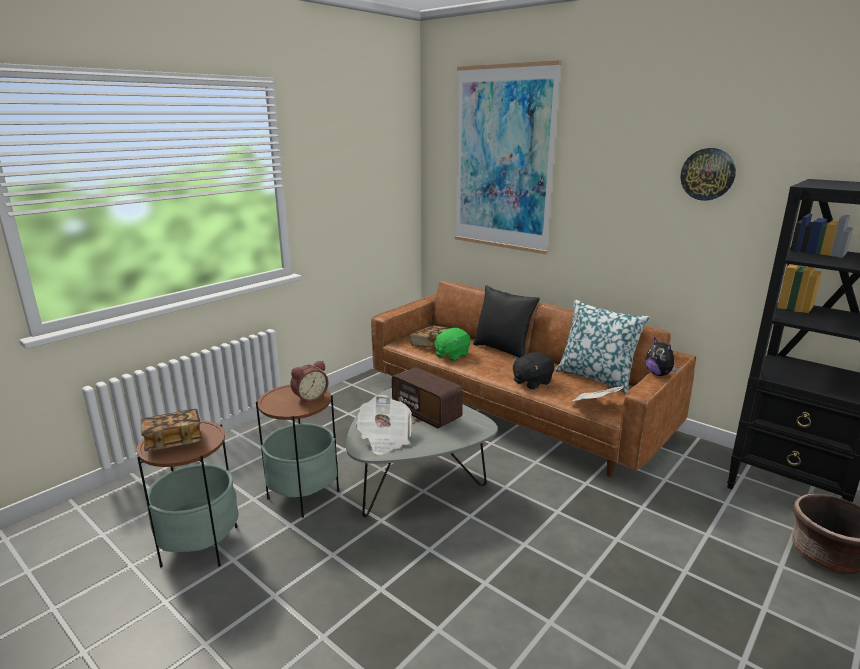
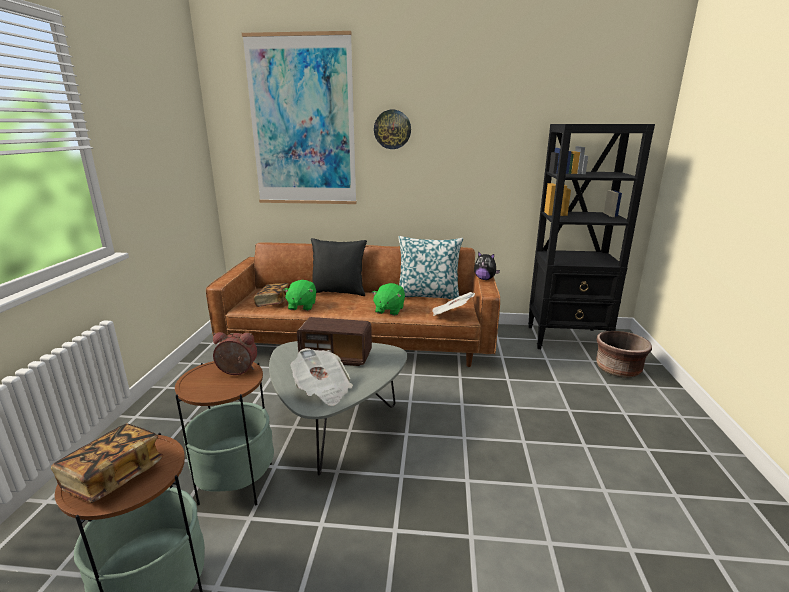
camera: 35 degrees left, 0 degrees up
(309, 397) = (237, 372): alarm clock -> alarm clock turned 105 degrees counterclockwise
(531, 382) = (389, 310): black plush toy -> green plush toy
(707, 174) = (482, 125): wall clock -> wall clock (392, 129)

